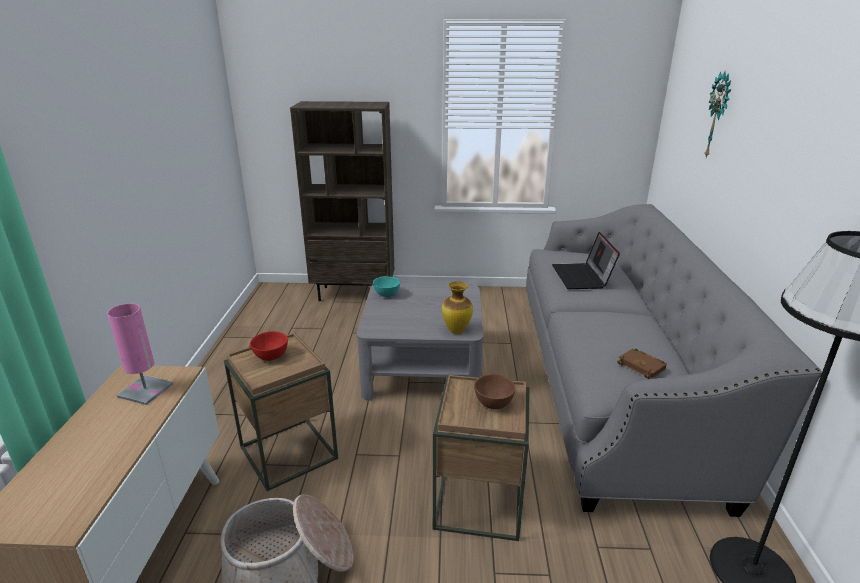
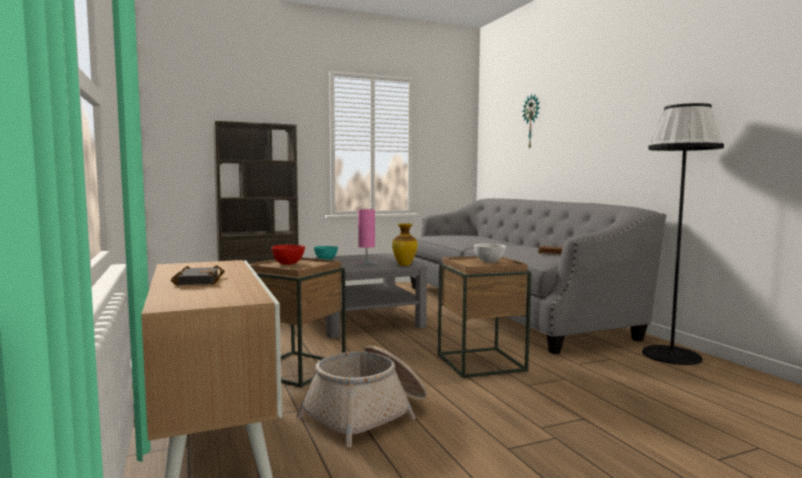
camera: 25 degrees left, 20 degrees down
(91, 440) = (197, 281): none -> black book
(145, 390) = (208, 267): pink table lamp -> pink table lamp (366, 264)
(493, 403) = (489, 262): brown bowl -> white bowl
(582, 277) = (467, 238): laptop -> none

